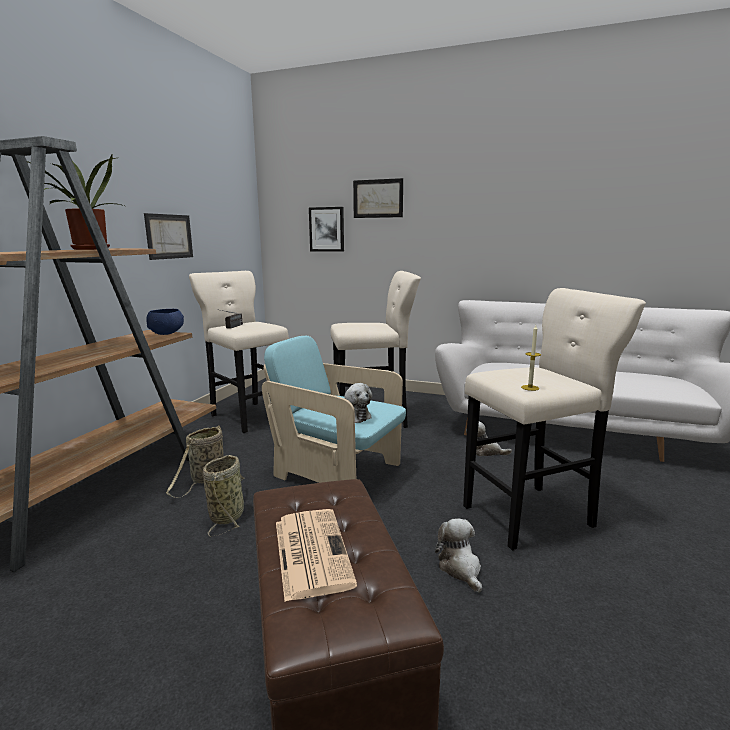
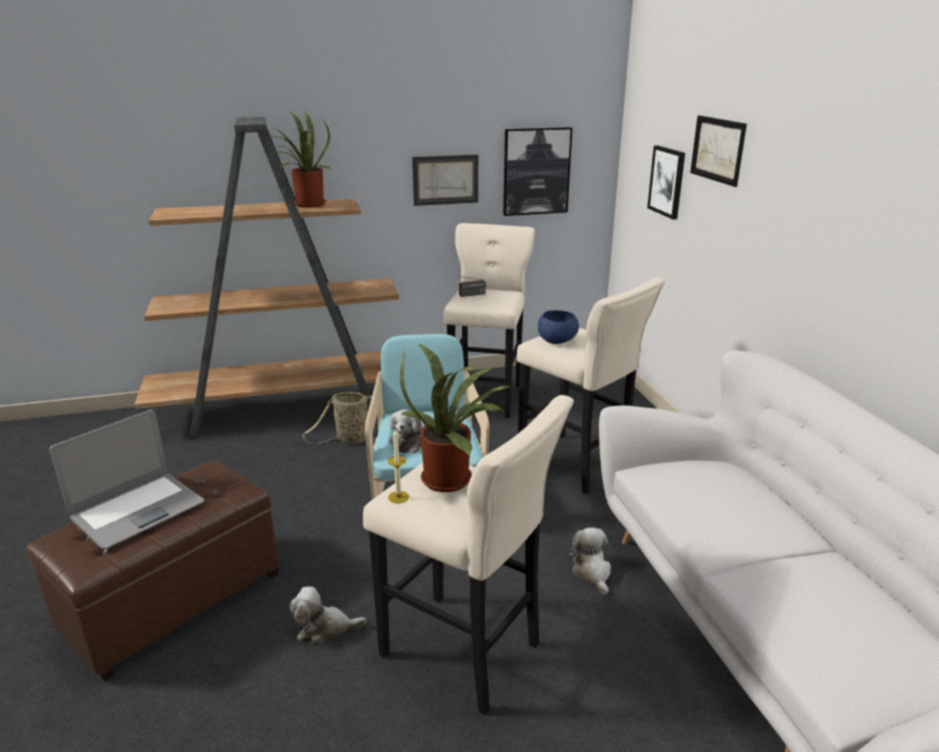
camera: 55 degrees right, 10 degrees up
(167, 333) = (382, 289): blue bowl -> blue bowl (557, 341)
(222, 232) = (536, 171): none -> picture
(228, 515) = (309, 475): basket -> none
(311, 551) = (137, 510): newspaper -> laptop
(460, 568) = (324, 629): plush toy -> plush toy turned 135 degrees counterclockwise
(517, 373) = (451, 479): none -> potted plant

